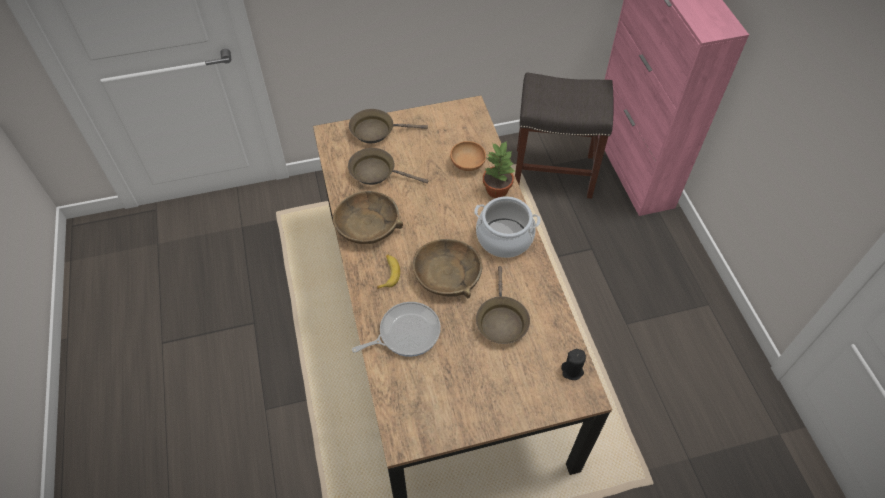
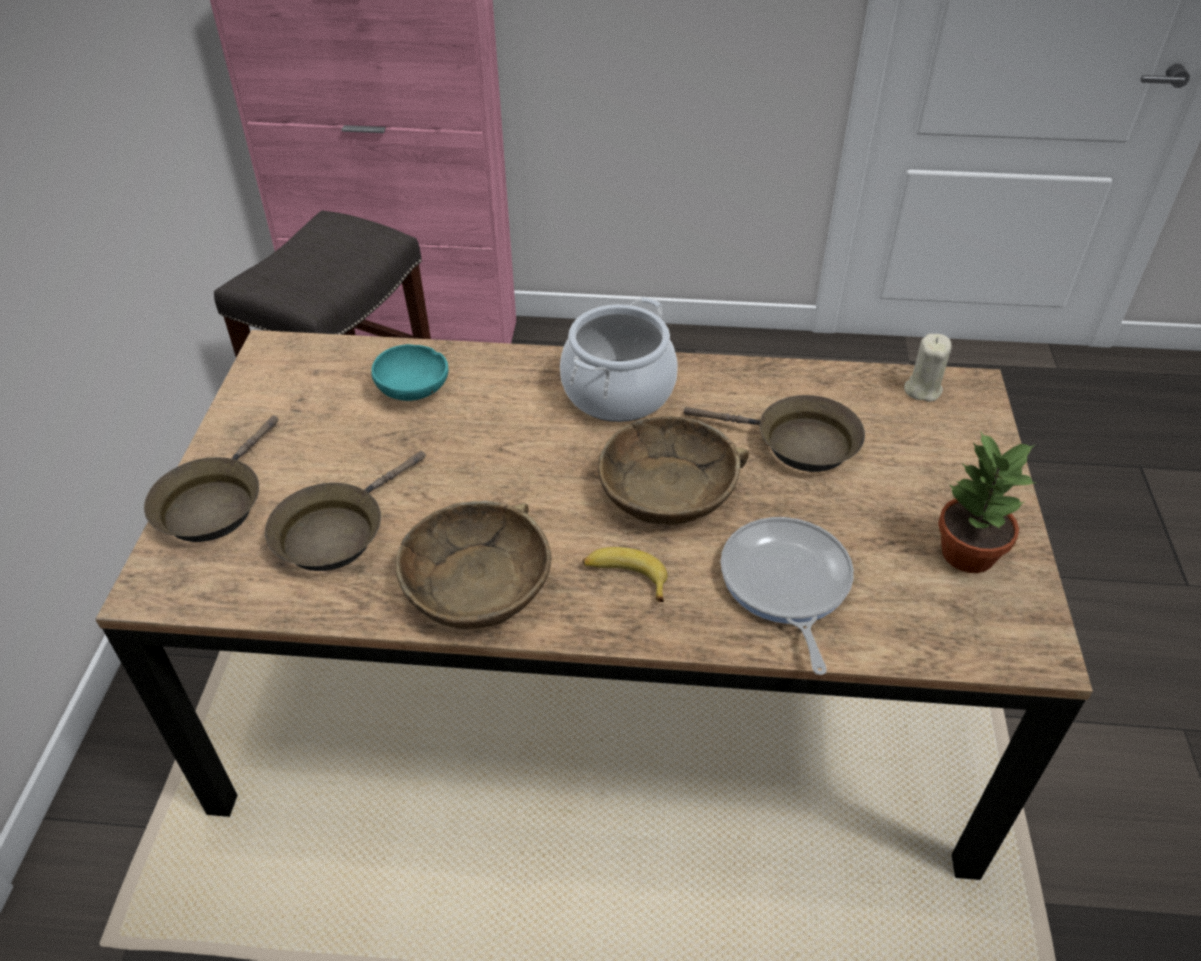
camera: 70 degrees left, 10 degrees down
(467, 165) = (415, 392): brown bowl -> turquoise bowl
(497, 189) = (500, 371): potted plant -> potted plant (966, 552)
(572, 370) = (922, 389): black candle -> beige candle

